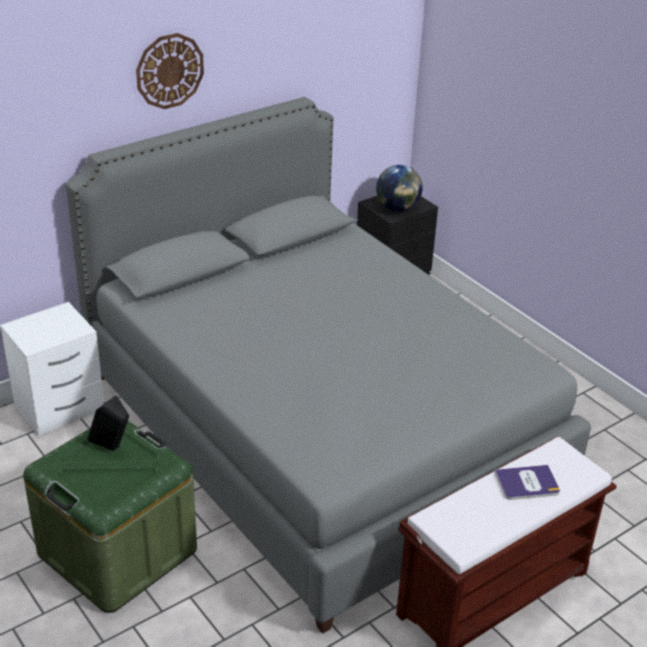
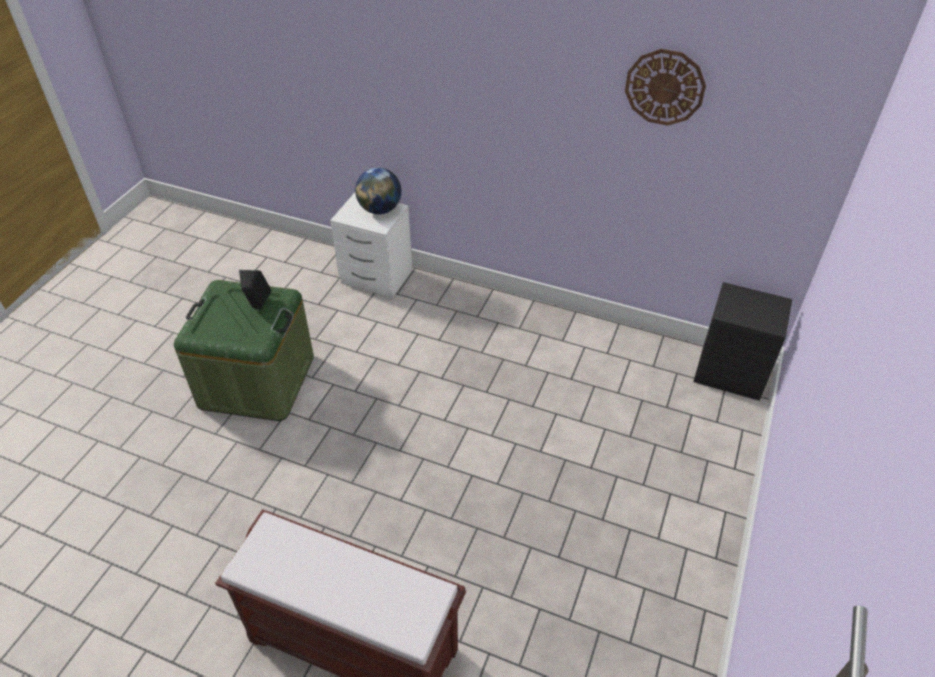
camera: 60 degrees right, 10 degrees up
(169, 71) = (523, 50): wall clock -> wall clock (664, 87)
(318, 431) = (467, 426): grey bed -> none
(397, 208) = (744, 311): globe -> globe (380, 210)
(527, 483) = (363, 585): book -> none

